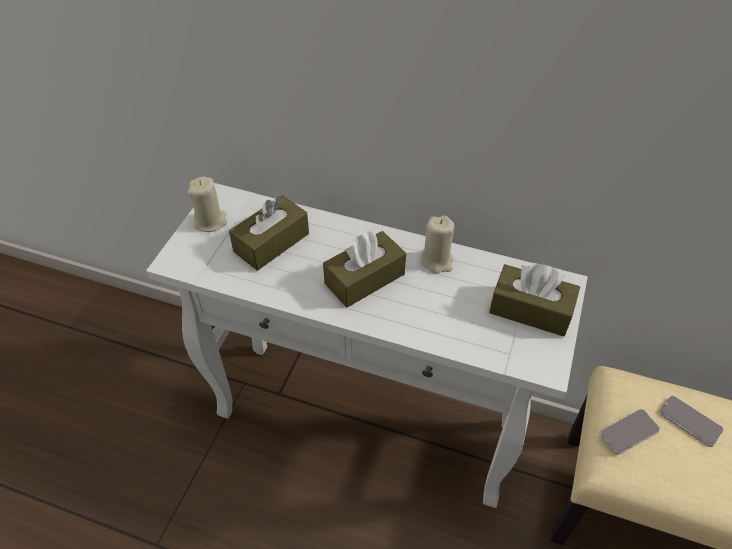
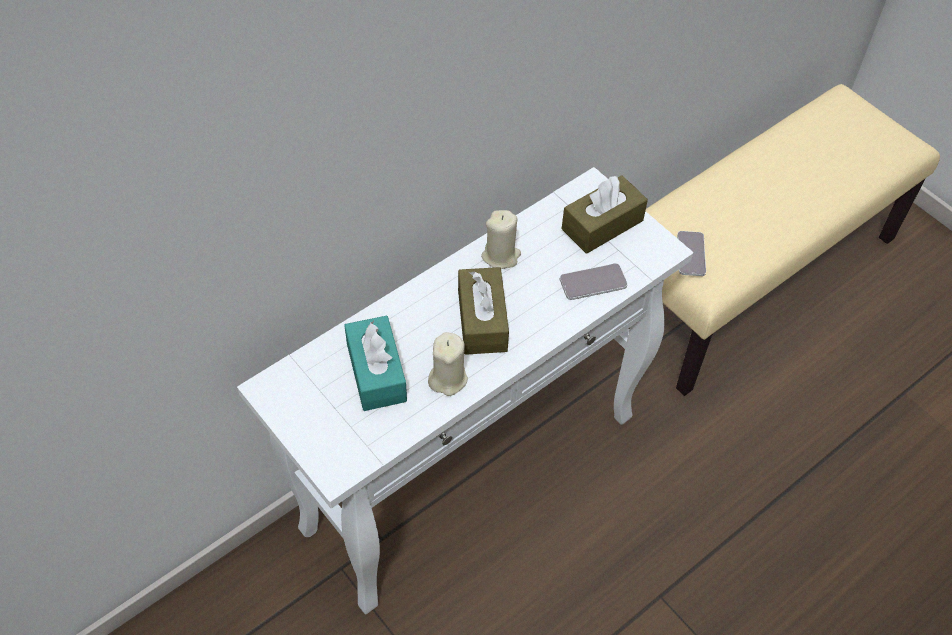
camera: 60 degrees left, 5 degrees up
(210, 221) = (301, 413): beige candle -> beige candle (447, 378)
(271, 242) = (376, 372): brown tissue box -> turquoise tissue box
(690, 421) = (706, 210): phone -> phone (593, 282)

